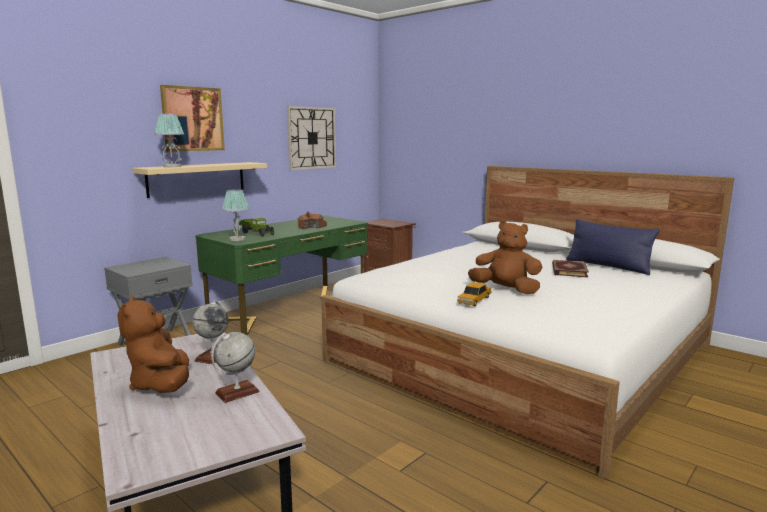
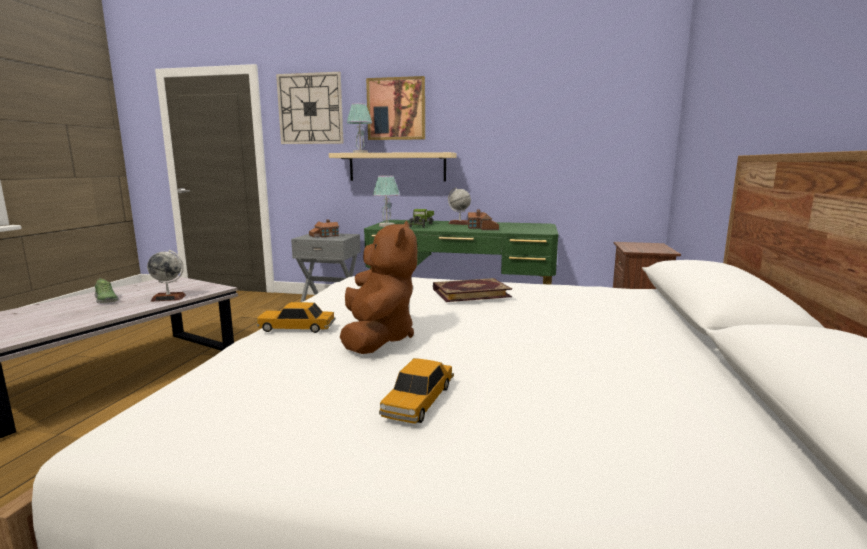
camera: 60 degrees right, 0 degrees up
(143, 266) = (324, 236): none -> toy house
(161, 385) = (105, 300): brown plush toy -> shoe
(237, 392) = (83, 319): globe -> globe (459, 223)
(311, 138) = (546, 126): wall clock -> wall clock (310, 109)
(568, 270) = (584, 364): book -> book (470, 292)
(591, 294) = (418, 400): none -> toy car
(608, 266) = (716, 399): blue pillow -> none

